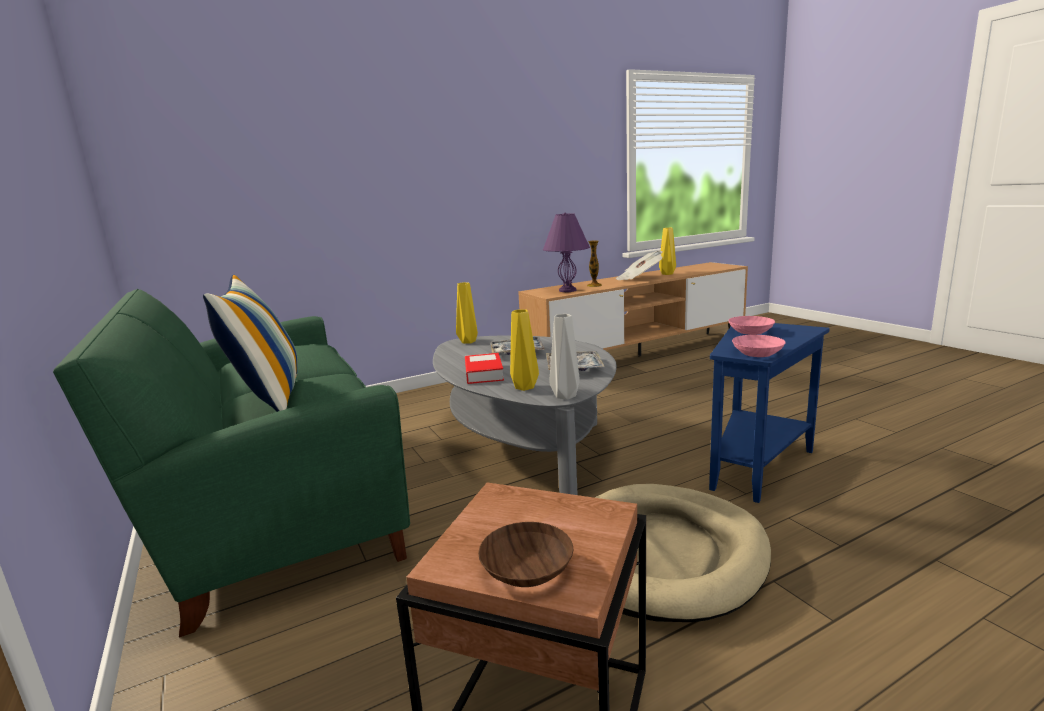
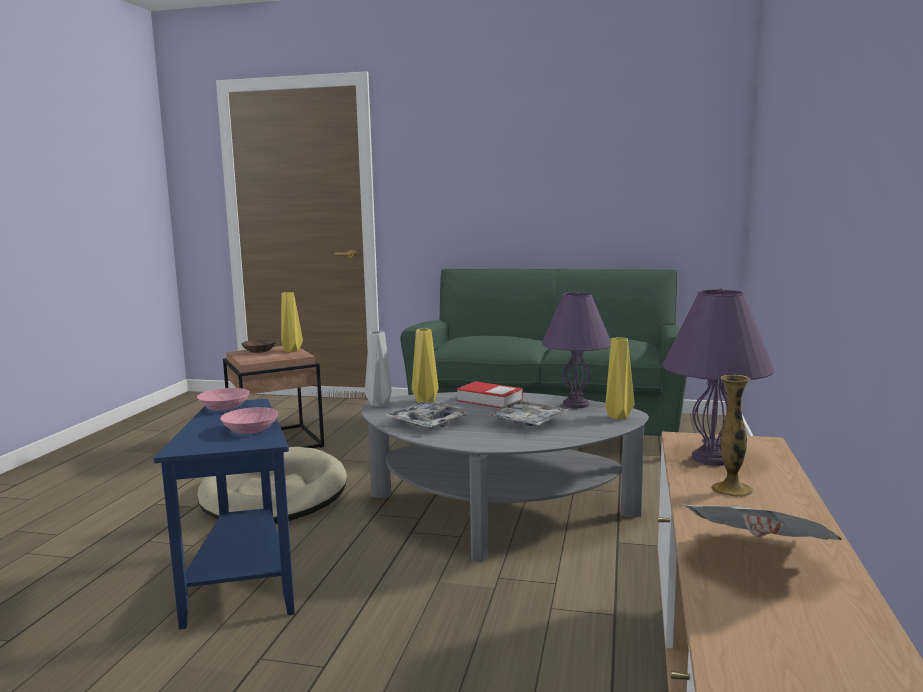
camera: 130 degrees right, 5 degrees down
(268, 397) = (497, 335): pillow -> none
(454, 354) = (575, 404): none -> purple table lamp
(666, 274) = (779, 628): yellow vase -> yellow vase (292, 350)

